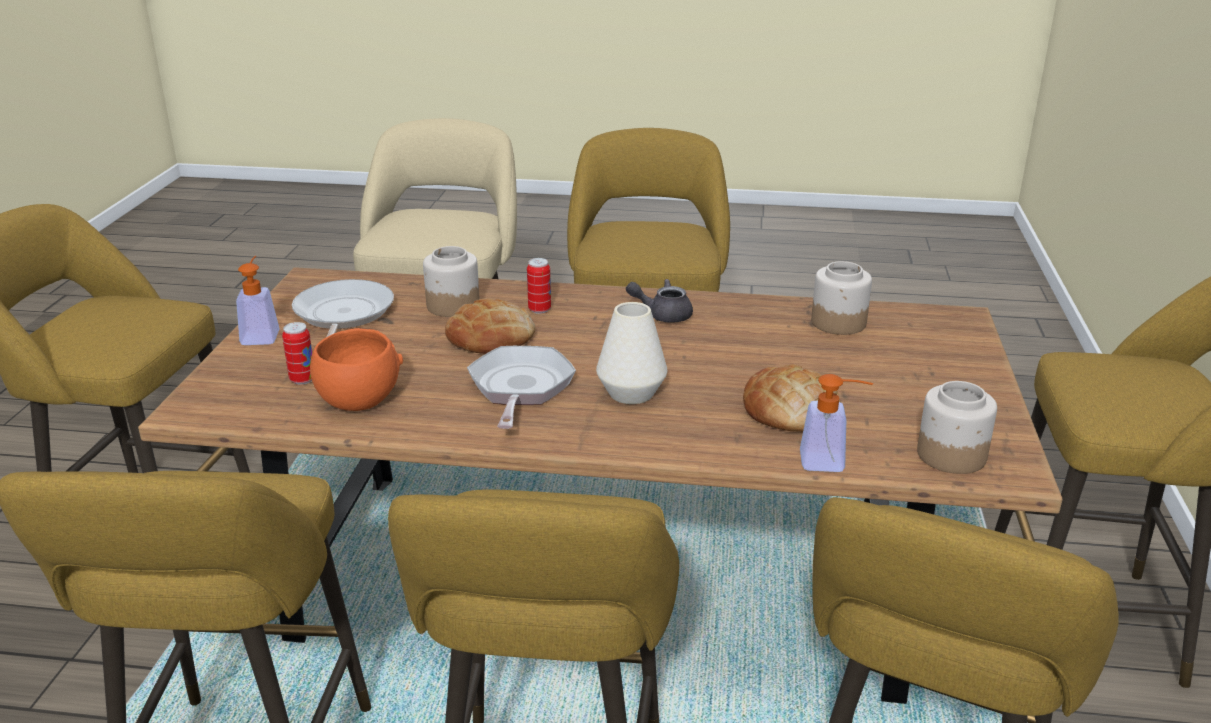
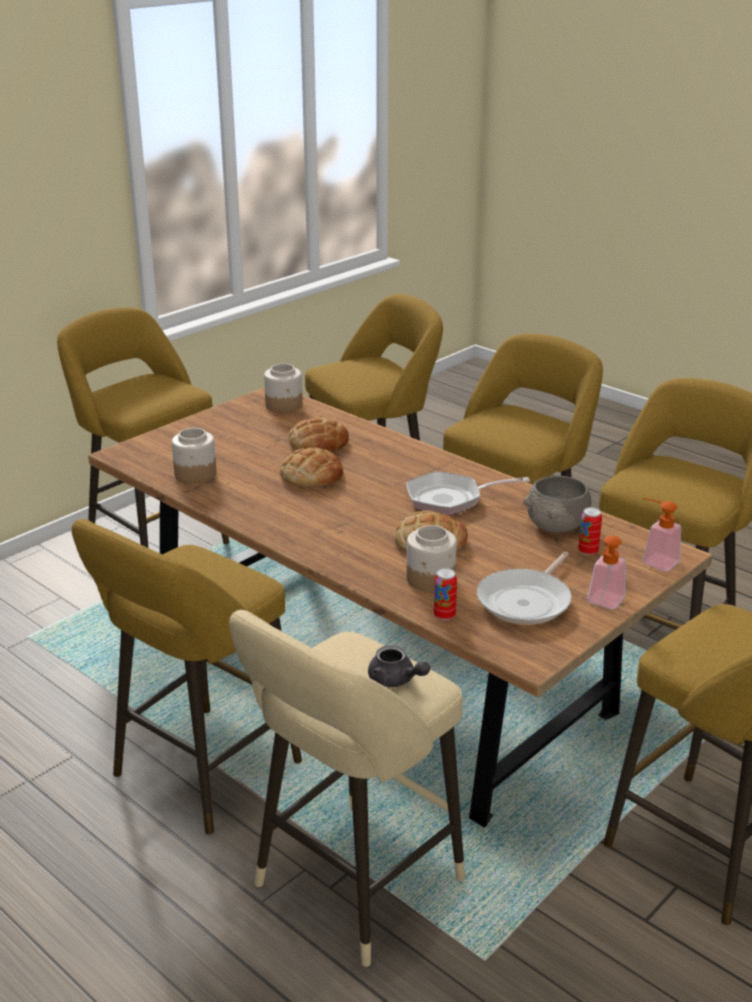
camera: 145 degrees left, 0 degrees up
(358, 398) = (557, 525): orange bowl -> grey bowl
(520, 389) = (450, 499): frying pan -> frying pan turned 45 degrees clockwise
(539, 309) = (369, 552): can -> can (444, 615)
(631, 393) = (388, 476): white vase -> none
(663, 315) = (291, 517): grey teapot -> grey teapot (396, 680)
(720, 364) = (312, 475): none -> bread
(831, 462) = (341, 419): soap dispenser -> soap dispenser (655, 560)

